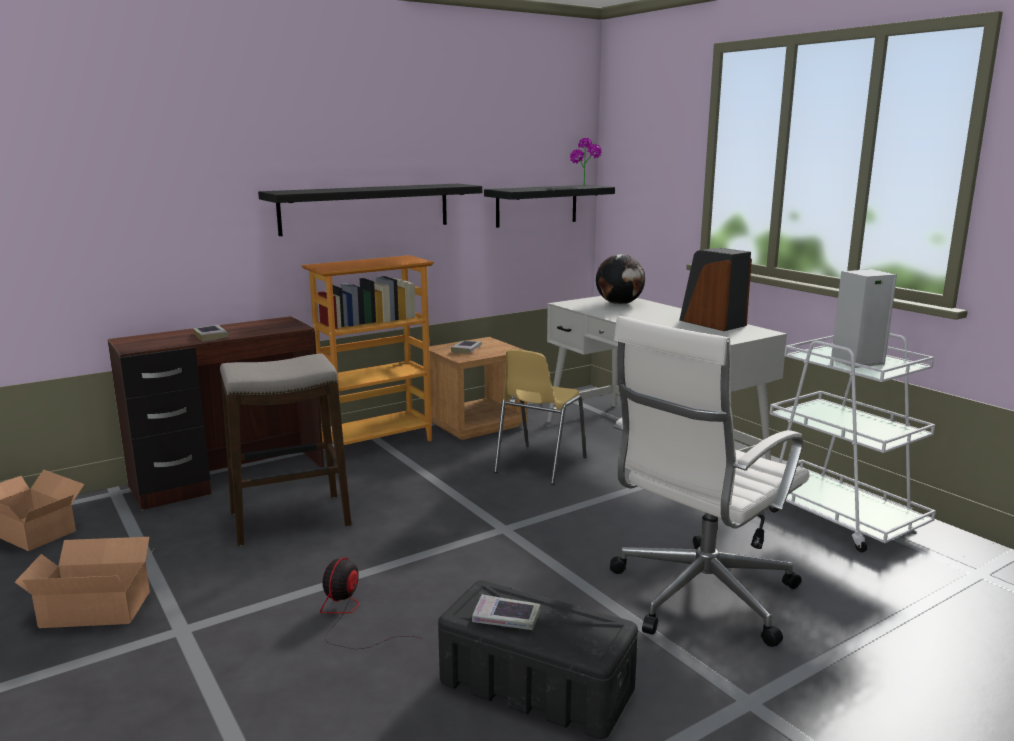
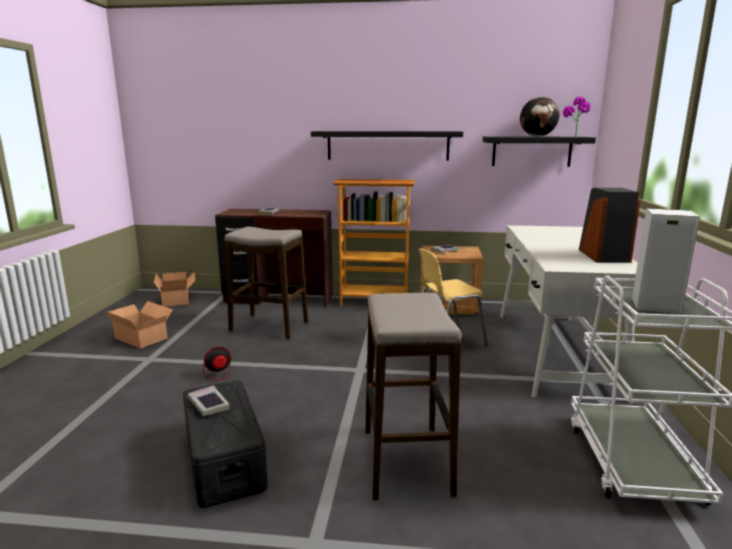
camera: 40 degrees right, 0 degrees up
(619, 304) = (560, 233): globe -> globe (537, 136)
(699, 596) = (406, 461): white office chair -> stool

